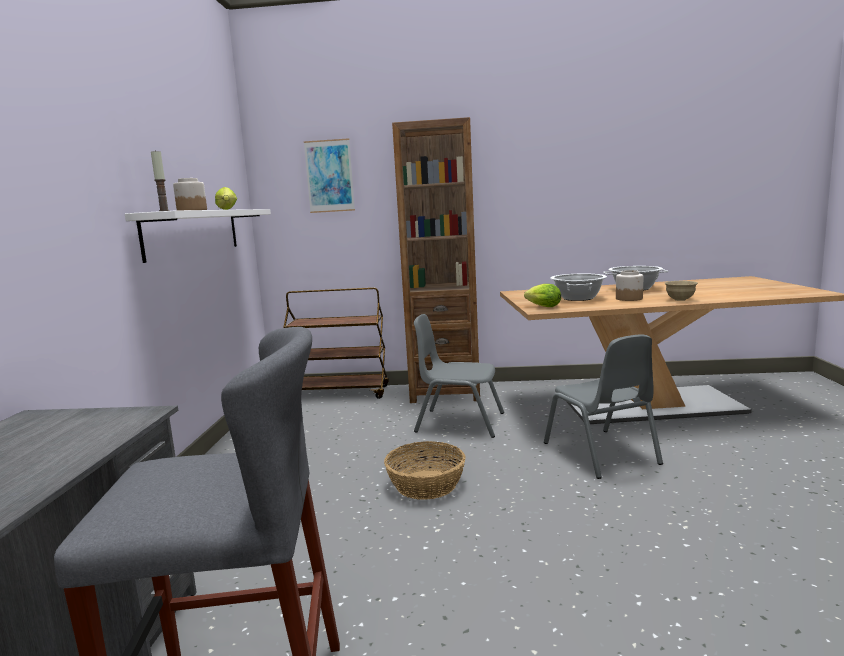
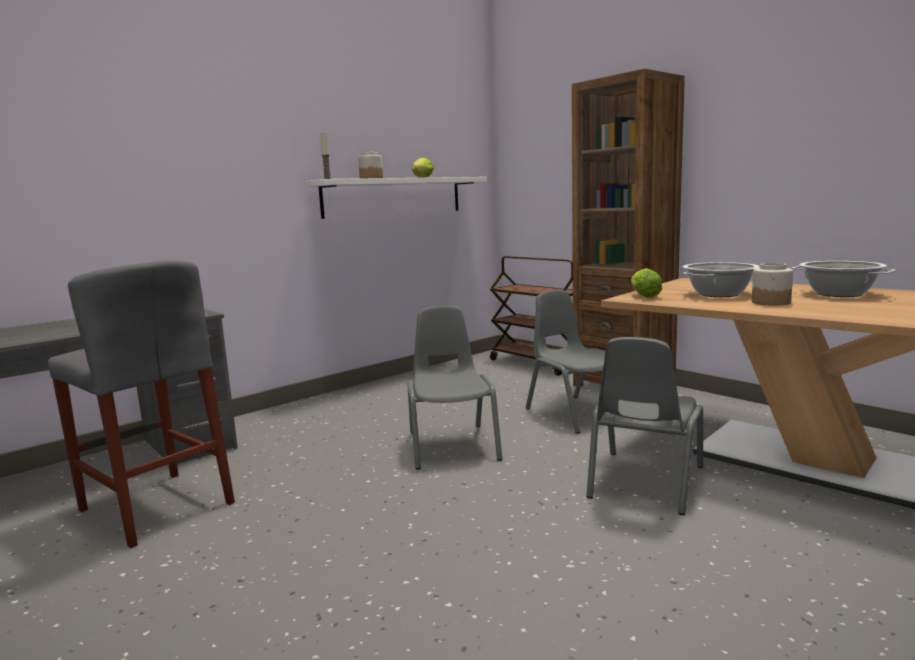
camera: 45 degrees right, 0 degrees up
(329, 176) = (552, 142): picture -> none
(426, 484) = (452, 445): basket -> grey chair
(680, 300) = (826, 312): beige bowl -> none

